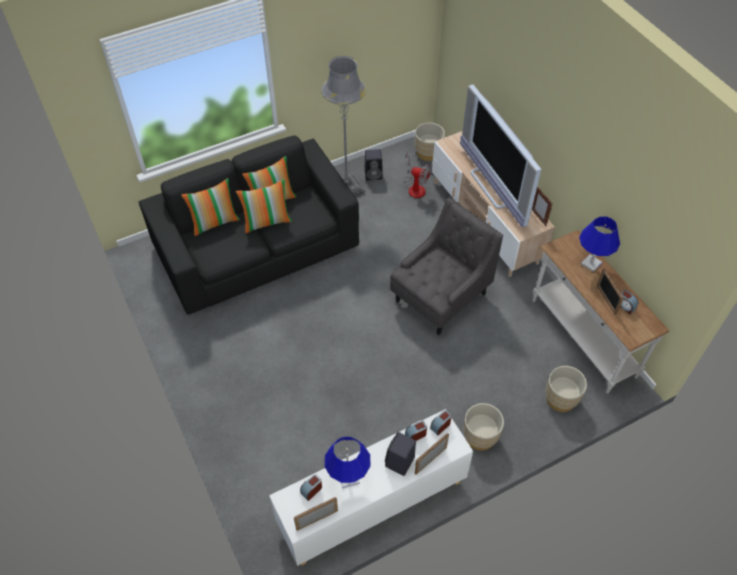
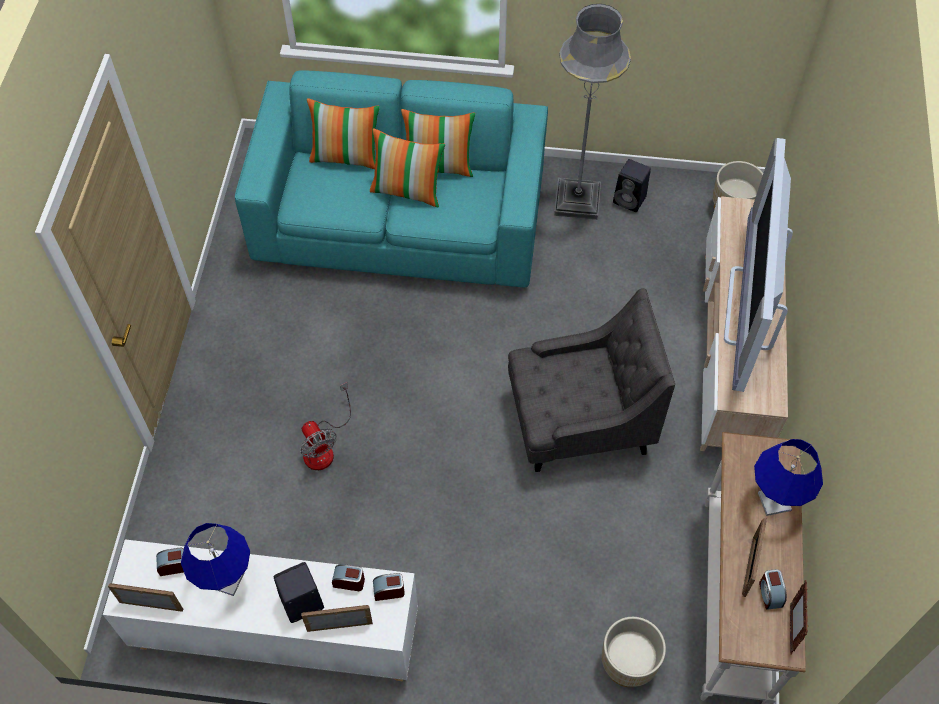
camera: 35 degrees right, 5 degrees up
(257, 247) = (400, 218): black sofa -> turquoise sofa
(415, 187) = (673, 248): fan -> fan (323, 446)
(480, 436) = (477, 640): beige planter -> none
(538, 217) = (774, 389): picture frame -> picture frame (791, 628)

